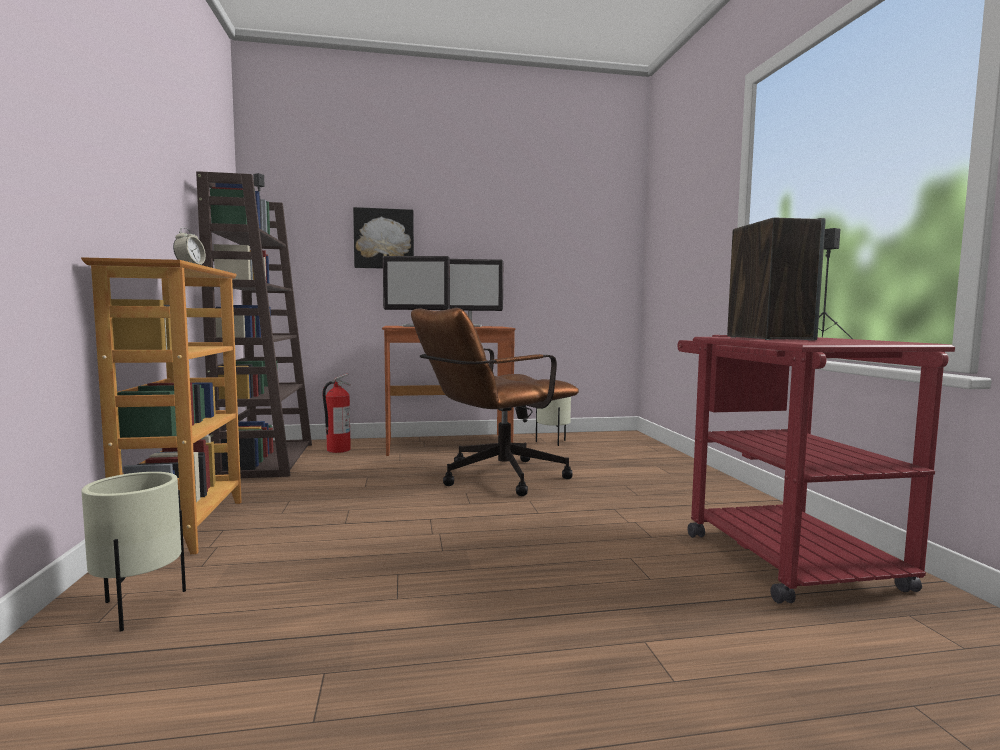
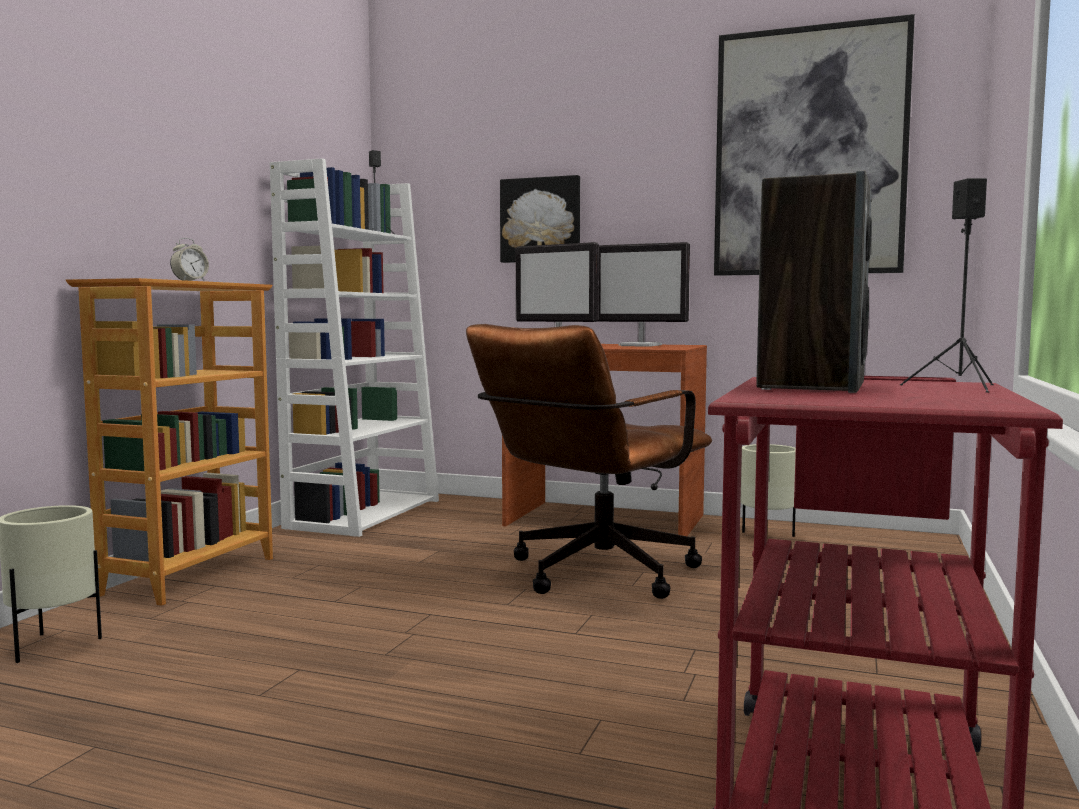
camera: 30 degrees right, 0 degrees up
(266, 459) = (365, 513): brown bookcase -> white bookcase
(338, 450) = (457, 511): fire extinguisher -> none
(492, 478) = (590, 576): brown office chair -> brown office chair turned 45 degrees counterclockwise
(558, 210) = (809, 152): none -> picture

